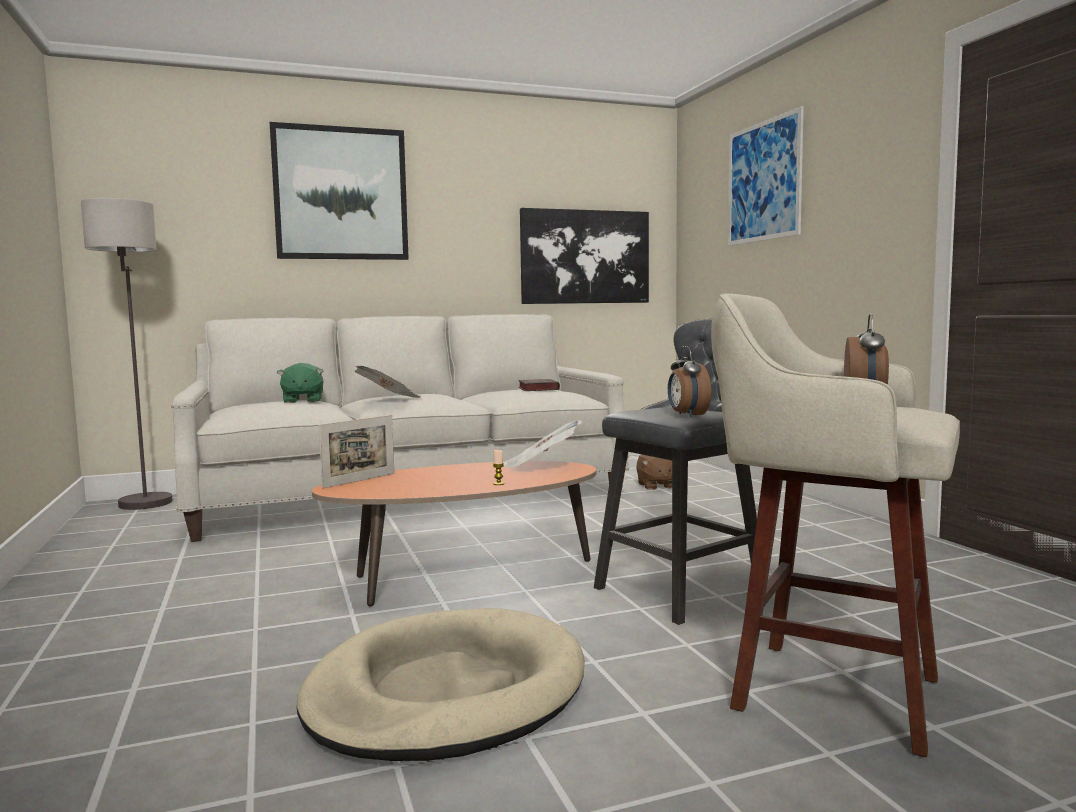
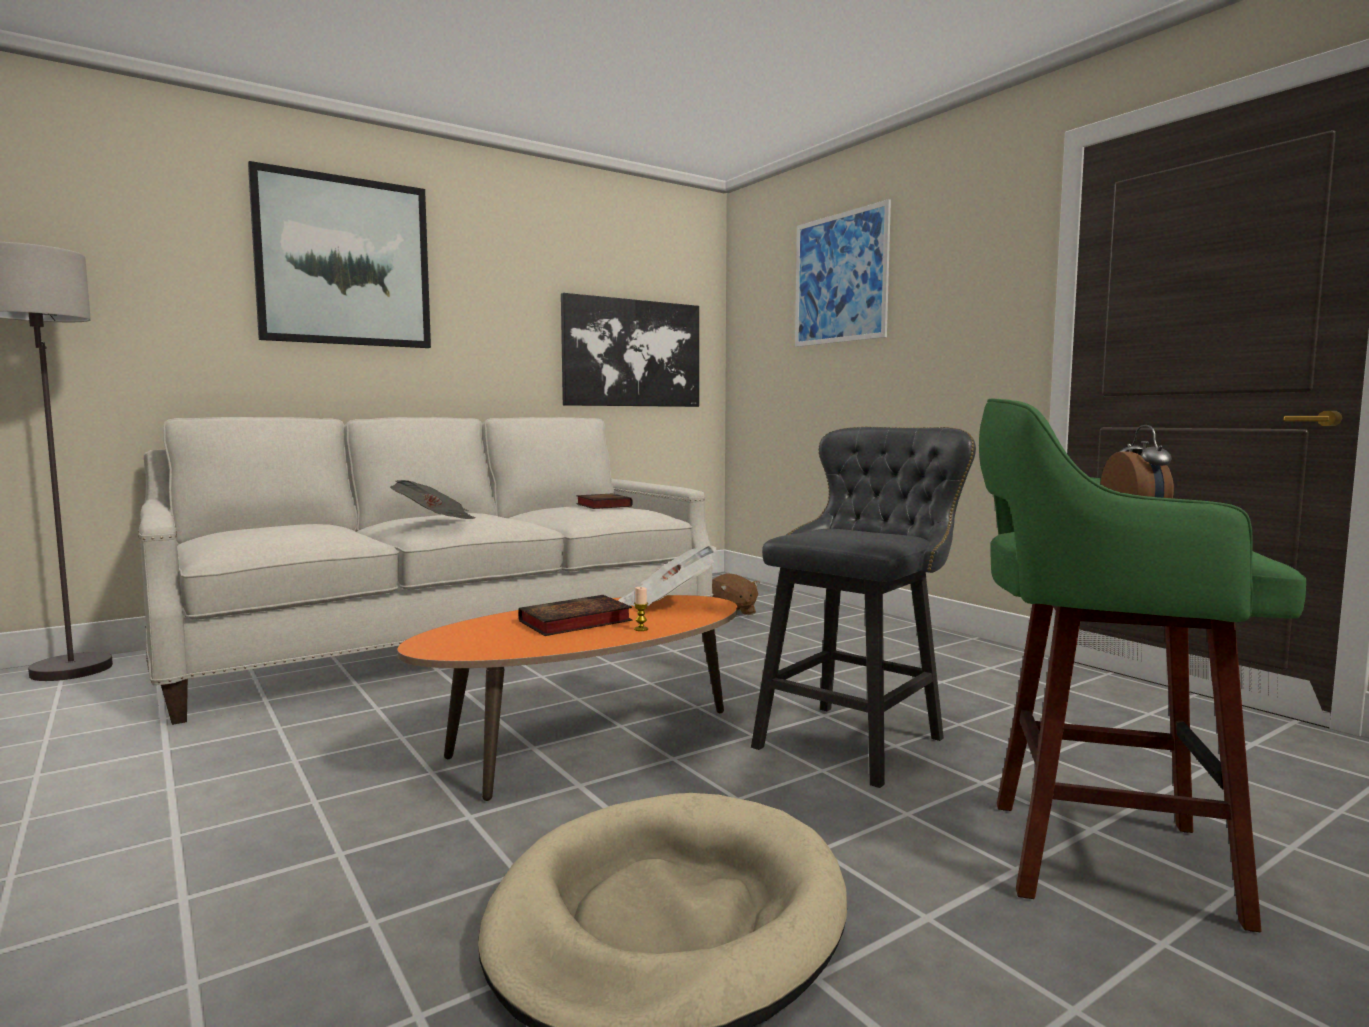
camera: 15 degrees left, 0 degrees up
(302, 401) = (312, 526): green plush toy -> none
(359, 480) = (453, 633): picture frame -> none
(452, 477) = (573, 622): none -> book
(687, 415) = (875, 540): alarm clock -> none
(826, 691) = (1095, 858): beige stool -> green stool

